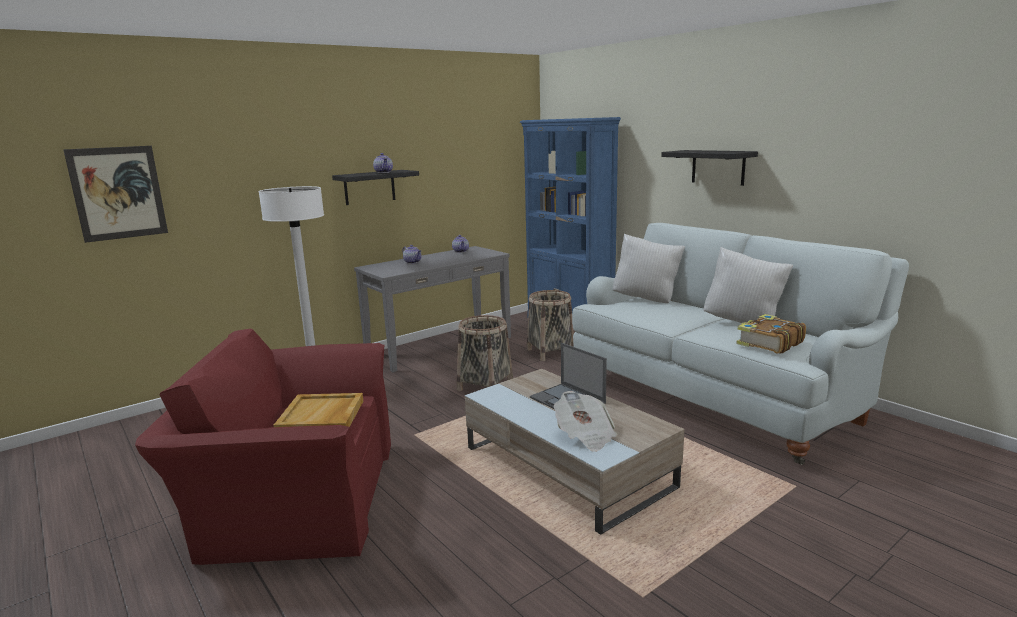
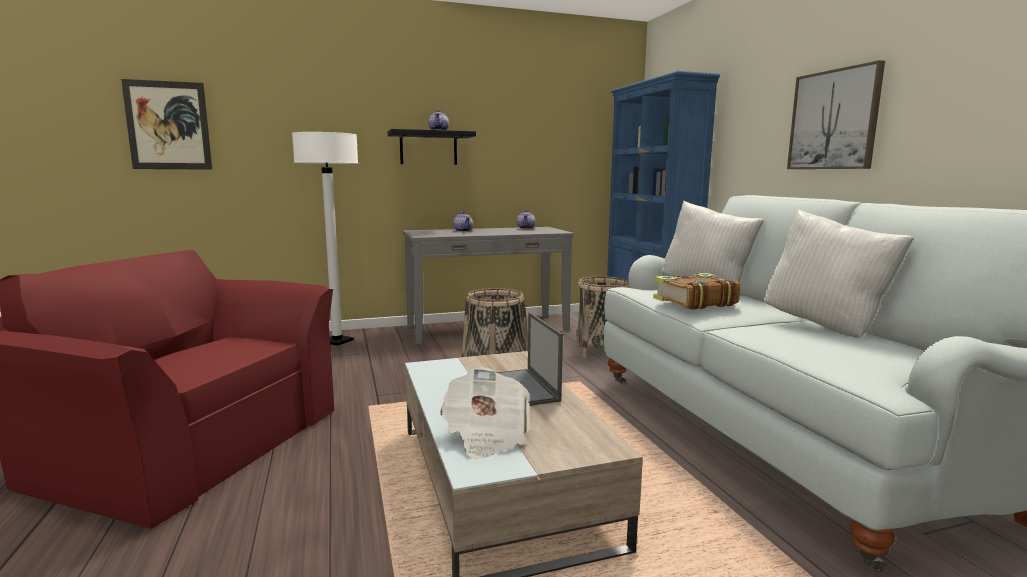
camera: 20 degrees right, 5 degrees down
(321, 417) = (209, 352): beige tray -> none
(718, 167) = (834, 120): black shelf -> picture
(769, 343) = (844, 352): book -> book (693, 302)

